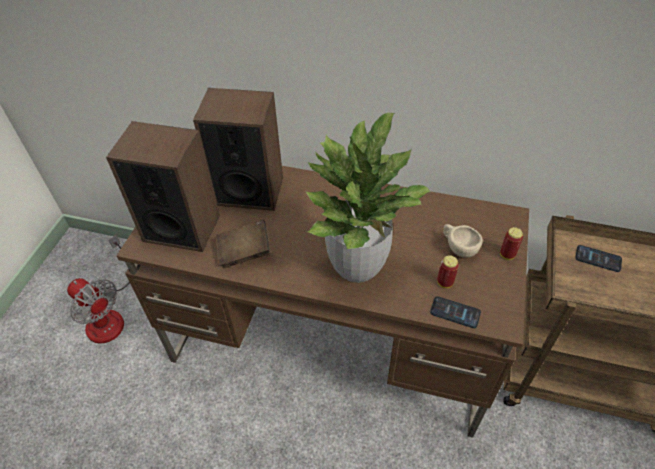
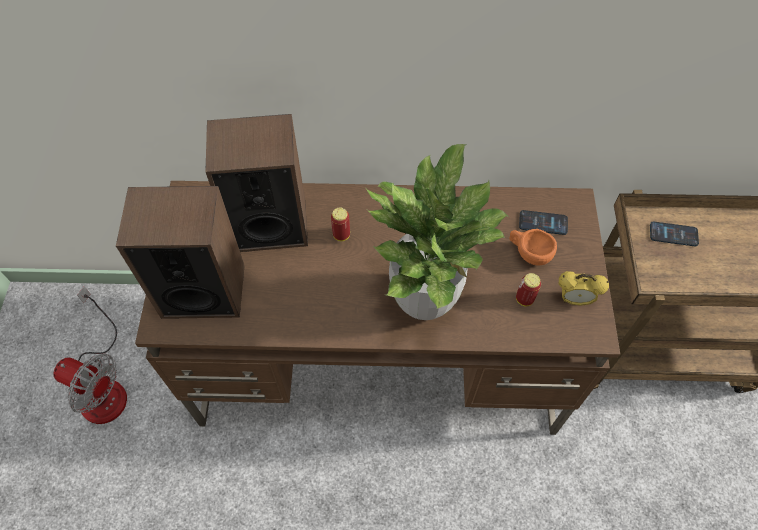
camera: 15 degrees left, 10 degrees up
(245, 253) = (290, 308): brown book -> none
(455, 312) = (543, 333): phone -> phone (543, 223)
(458, 248) = (528, 253): beige cup -> orange cup
(490, 291) = (574, 300): none -> alarm clock
(507, 254) = (582, 251): can -> can (341, 235)

